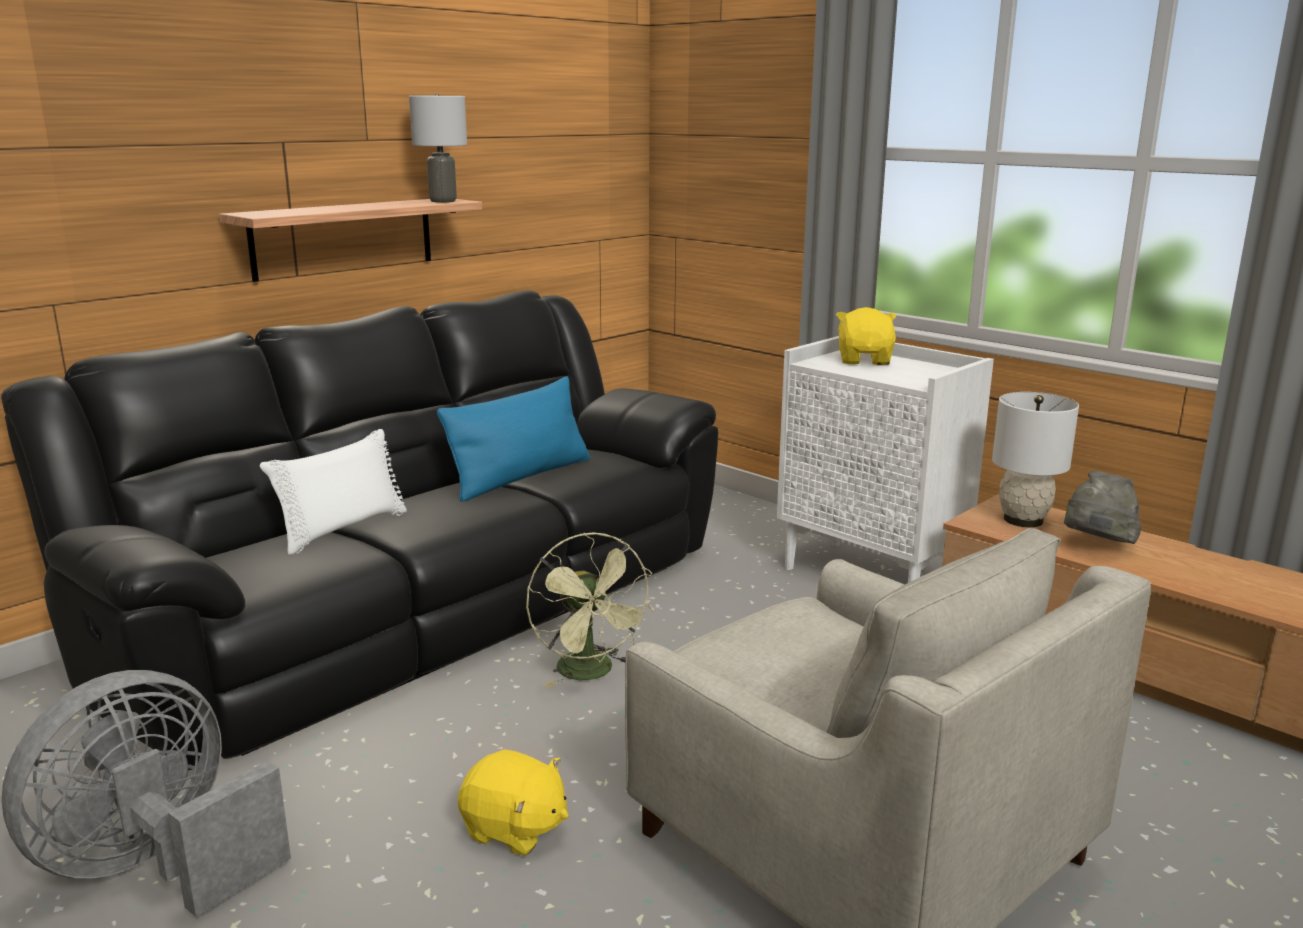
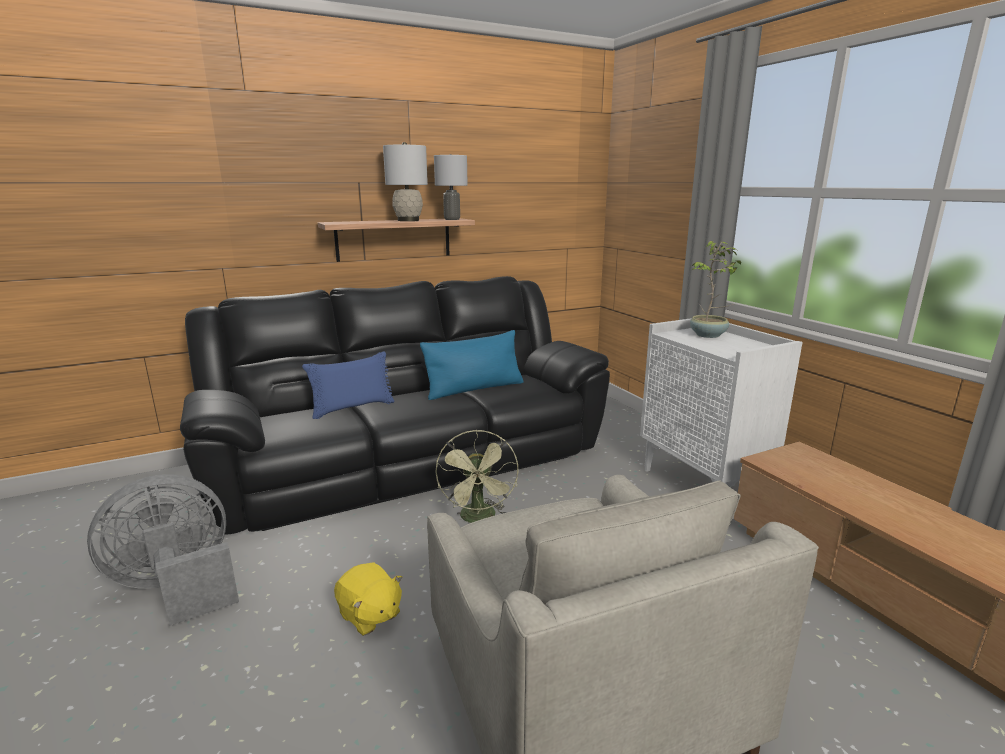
camera: 20 degrees right, 0 degrees up
(342, 530) = (352, 408): white pillow -> blue pillow
(865, 360) = (708, 335): yellow plush toy -> potted plant
(1023, 520) = (807, 464): white table lamp -> white table lamp (408, 220)
(1096, 546) = (858, 495): grey hat -> none

